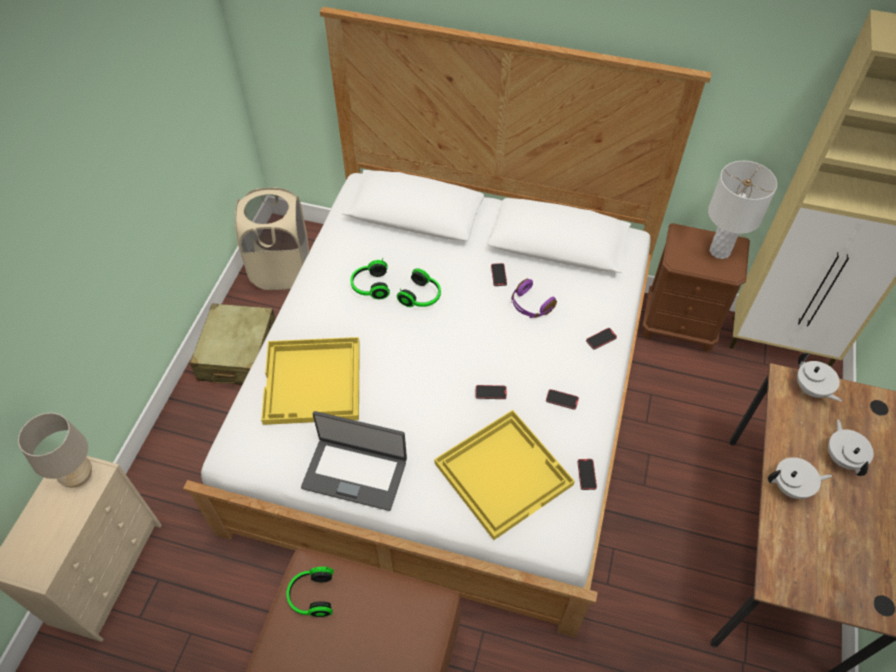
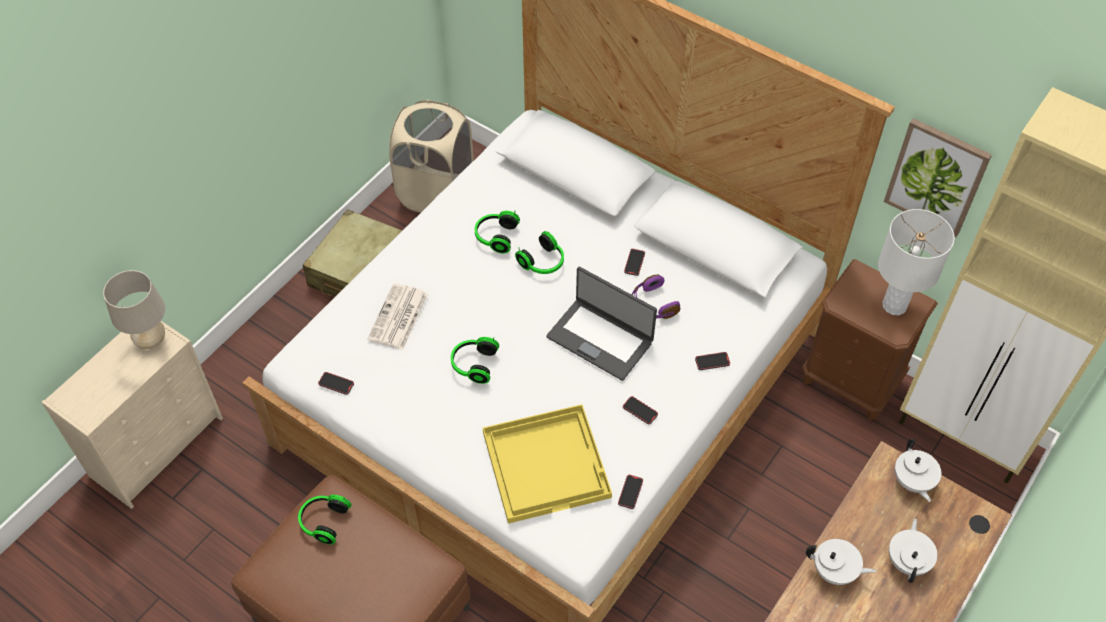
camera: 20 degrees right, 0 degrees up
(313, 382) = (398, 318): yellow tray -> newspaper
(355, 473) = (402, 417): laptop -> laptop (600, 338)
(399, 404) = (473, 364): none -> headphones
(491, 393) = (570, 381): phone -> phone (336, 384)
(749, 128) = (936, 177): none -> picture

